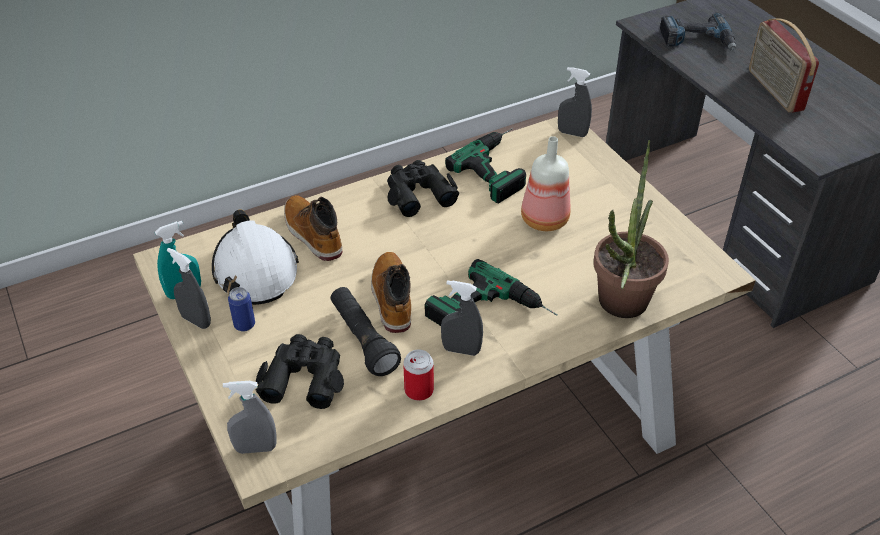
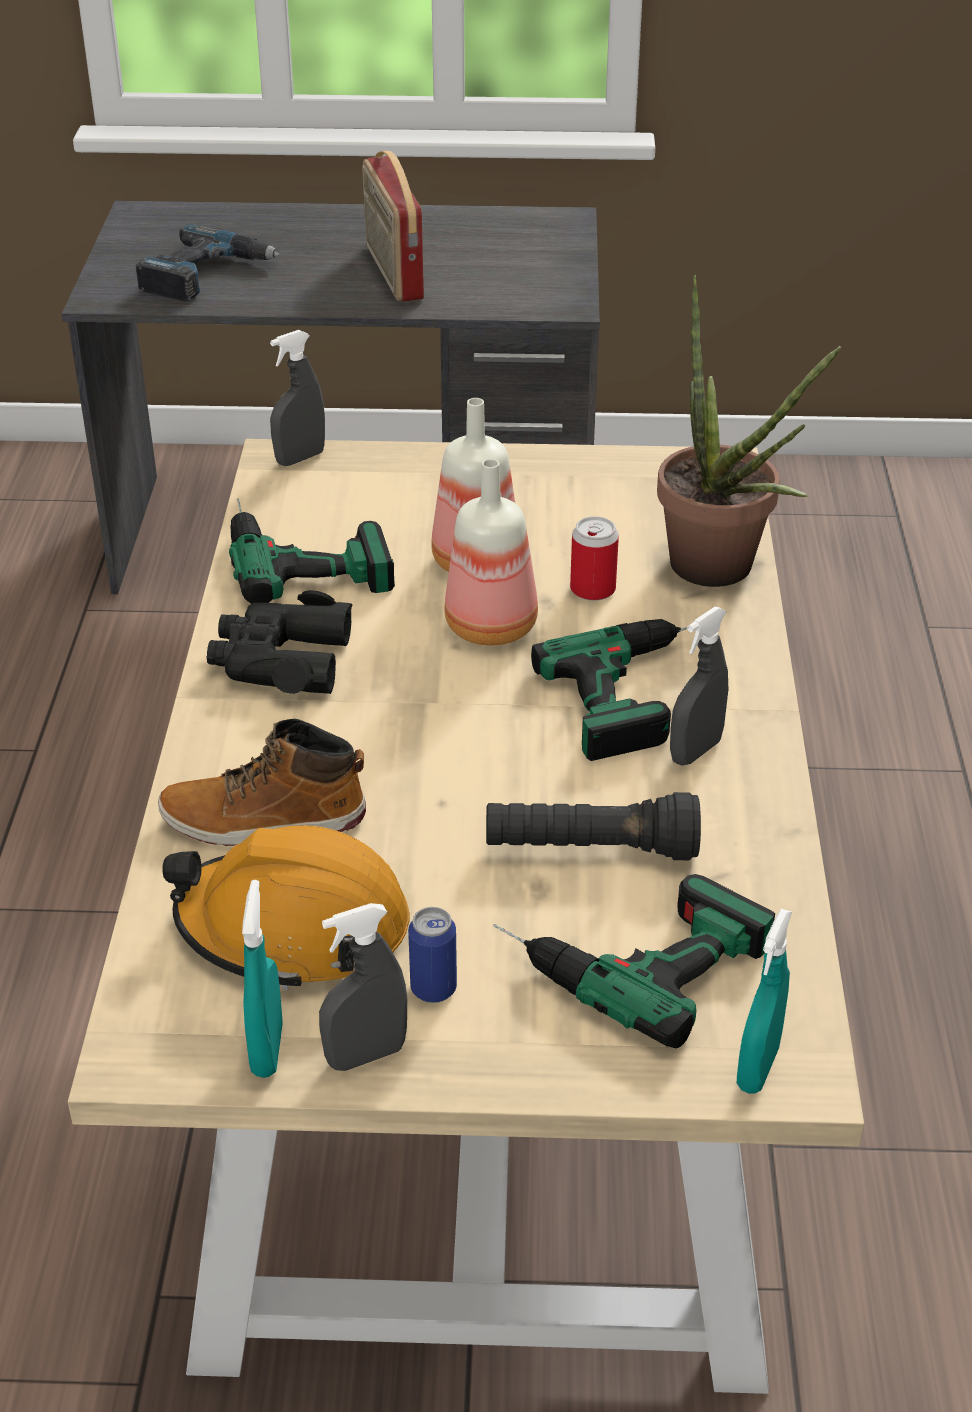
camera: 60 degrees left, 5 degrees down
(255, 270) = (293, 927): white hard hat -> orange hard hat
(255, 448) = (757, 1068): grey spray bottle -> turquoise spray bottle
(304, 377) = (627, 950): black binoculars -> power drill
(391, 298) = (516, 782): boot -> none
(419, 390) = (751, 827): can -> can (592, 589)
(500, 245) = (492, 625): none -> bottle
(774, 90) = (392, 273): radio -> radio turned 60 degrees clockwise

